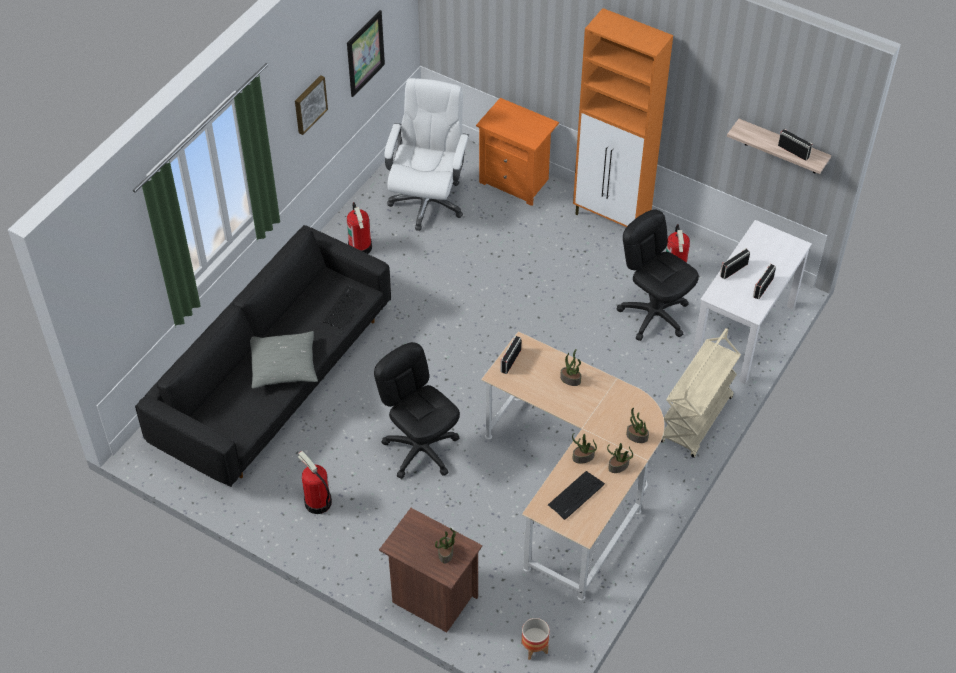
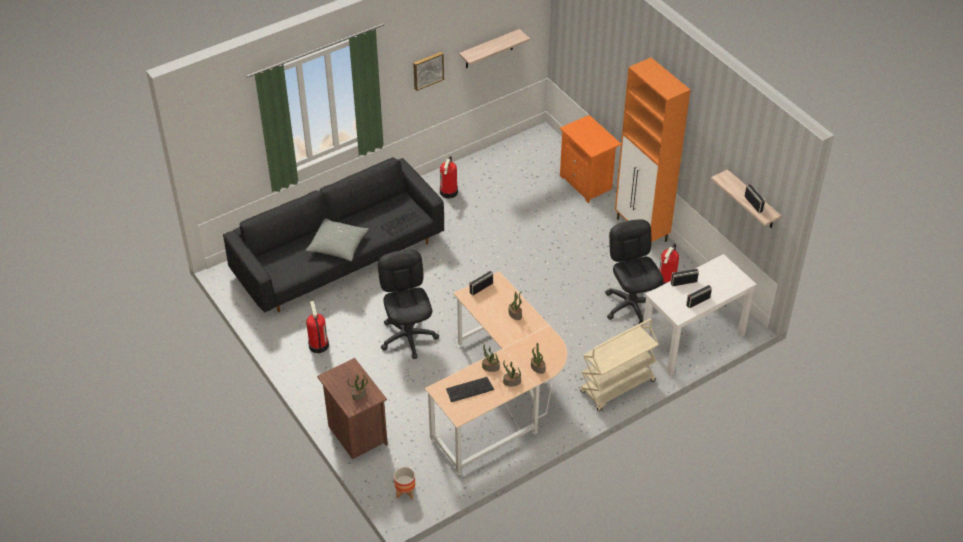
camera: 25 degrees right, 5 degrees down
(365, 53) = (489, 49): picture -> shelf
(427, 201) = (514, 177): white office chair -> none

